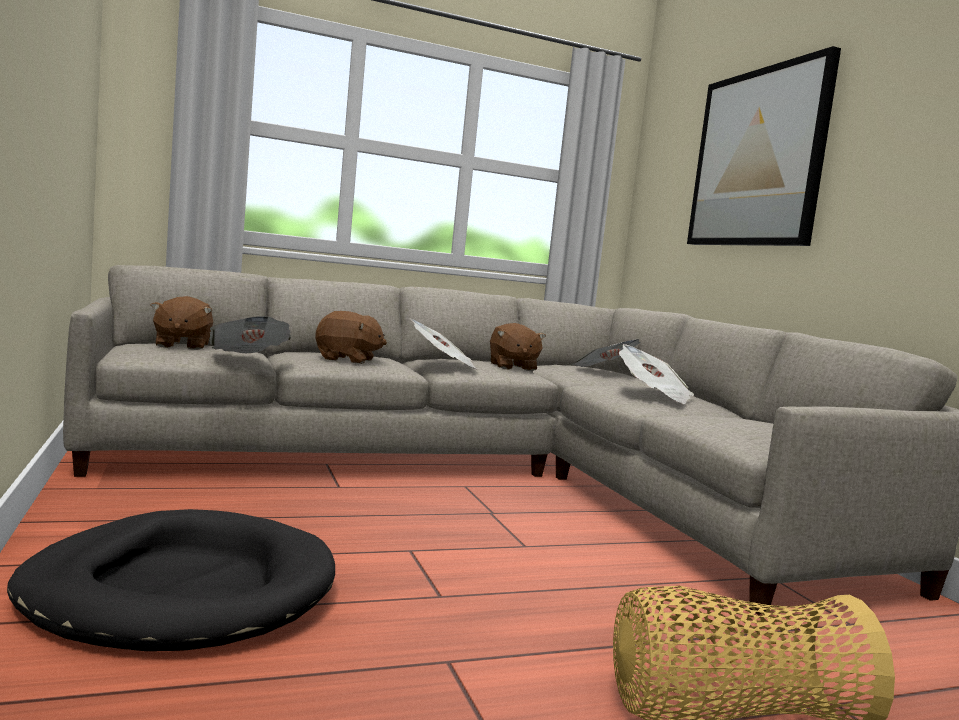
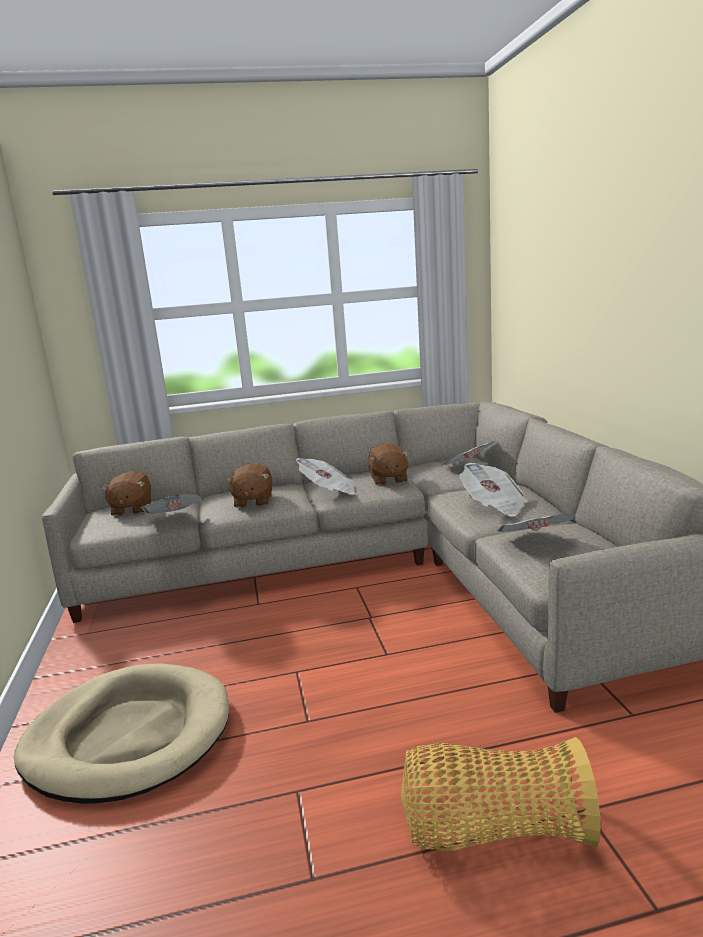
camera: 10 degrees right, 10 degrees up
(182, 590) = (129, 736): black dog bed -> beige dog bed
(347, 359) = (253, 501): brown plush toy -> brown plush toy turned 75 degrees clockwise
(723, 420) = (534, 543): none -> newspaper
(758, 158) = (576, 271): picture -> none

